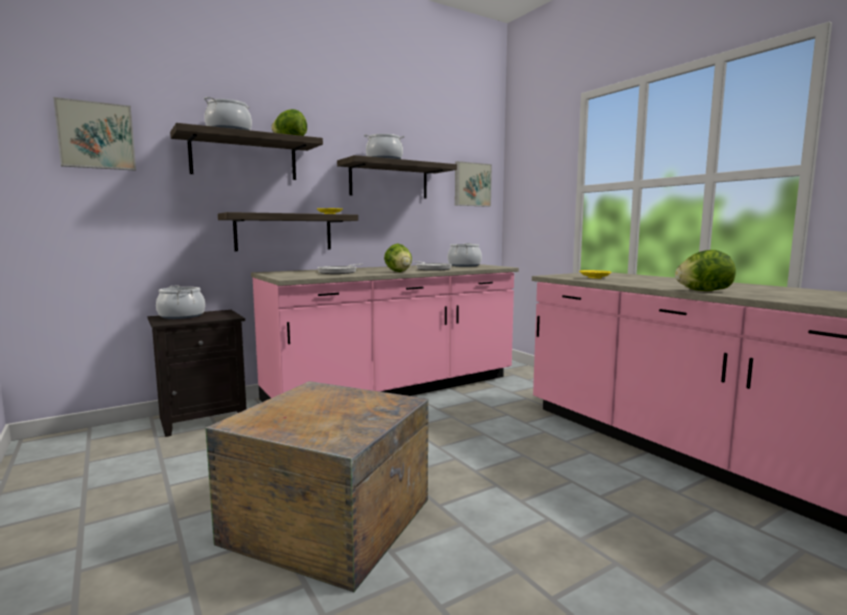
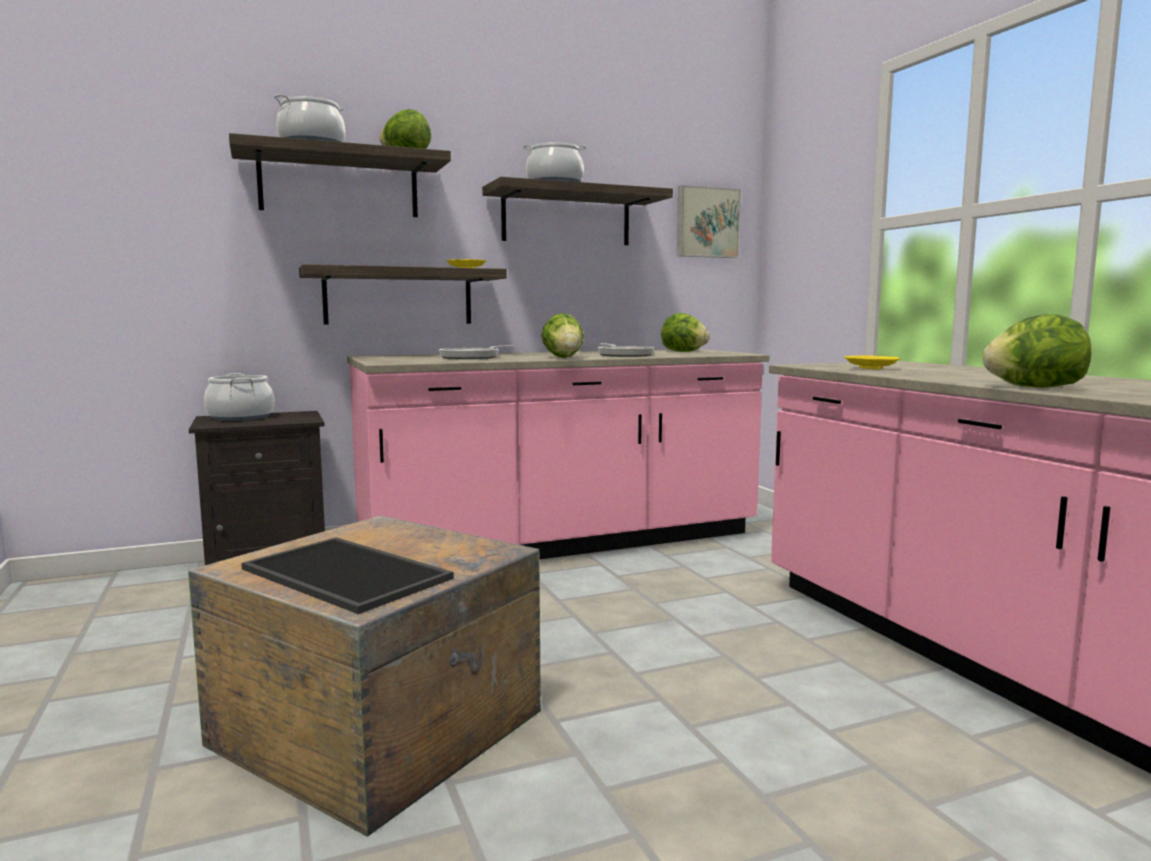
camera: 10 degrees right, 0 degrees up
(96, 136) = (128, 157): picture -> none
(319, 422) = (349, 573): none -> tray
(464, 265) = (683, 351): cooking pot -> lettuce

